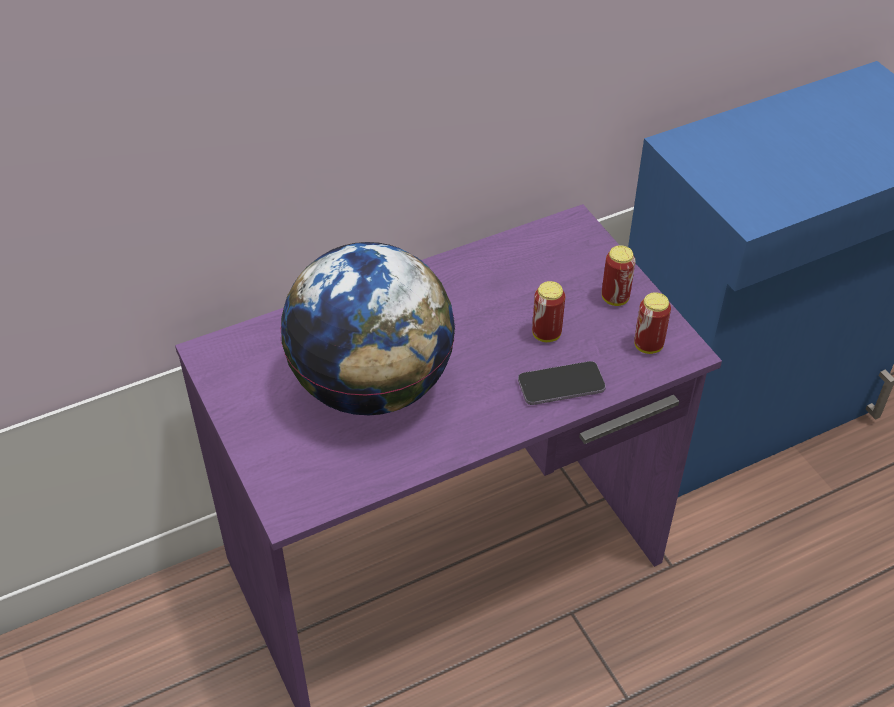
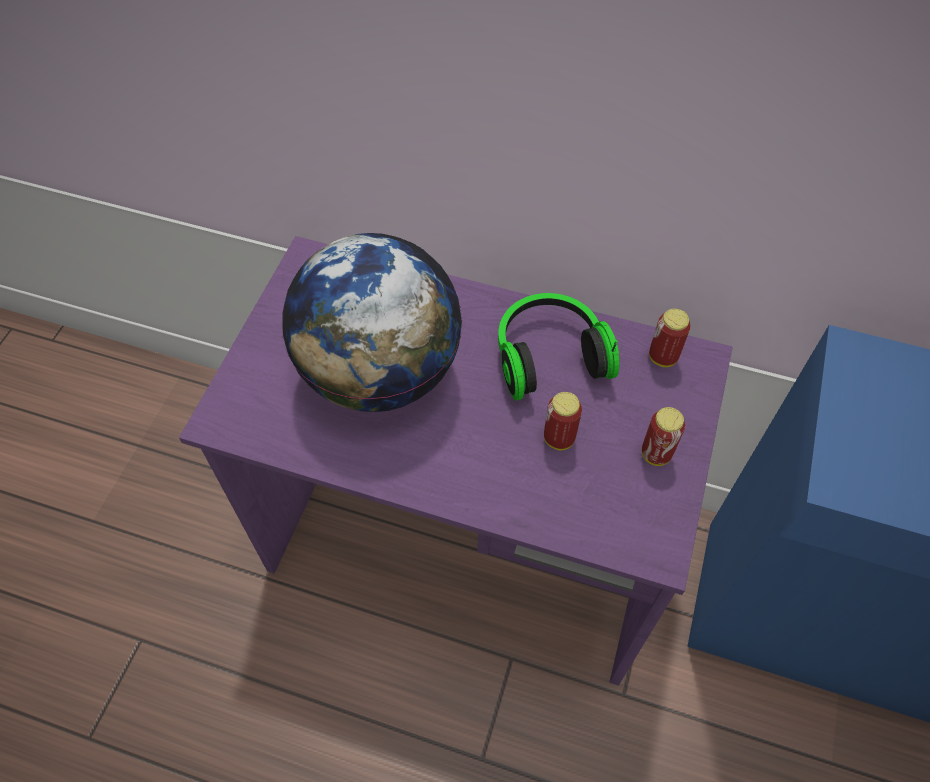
camera: 45 degrees right, 10 degrees up
(476, 290) = (548, 355): none -> headphones
(561, 385) = (517, 493): phone -> none
(648, 346) = (633, 520): can -> can (662, 357)

